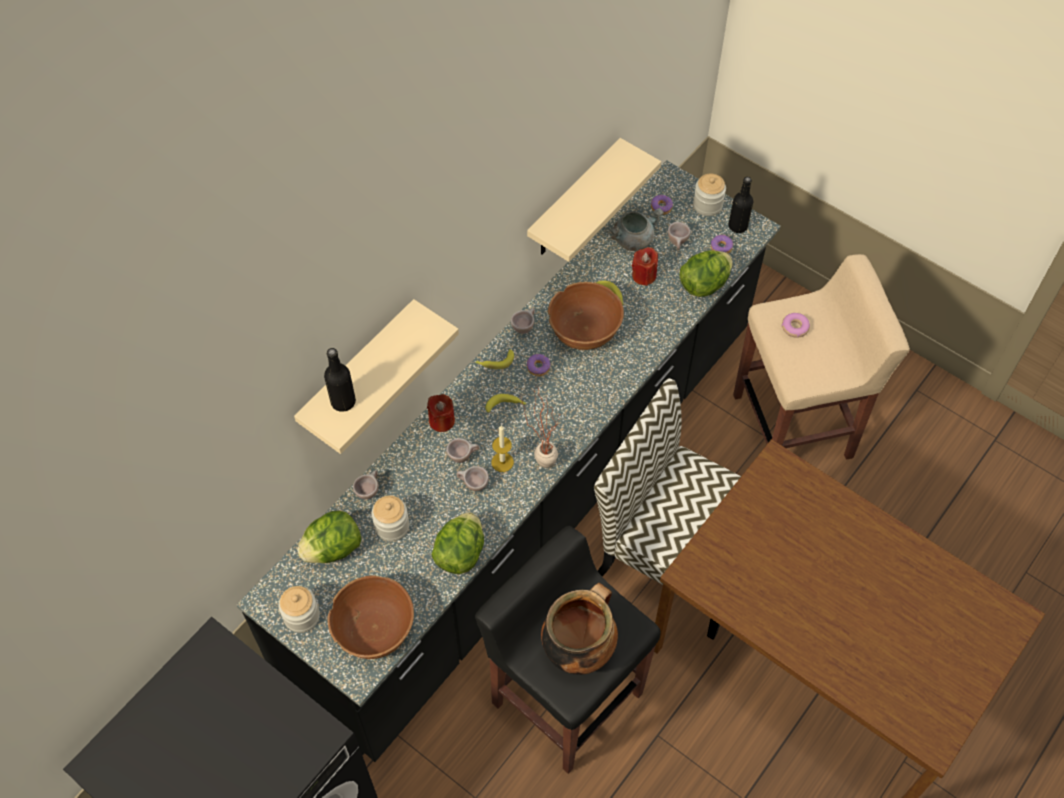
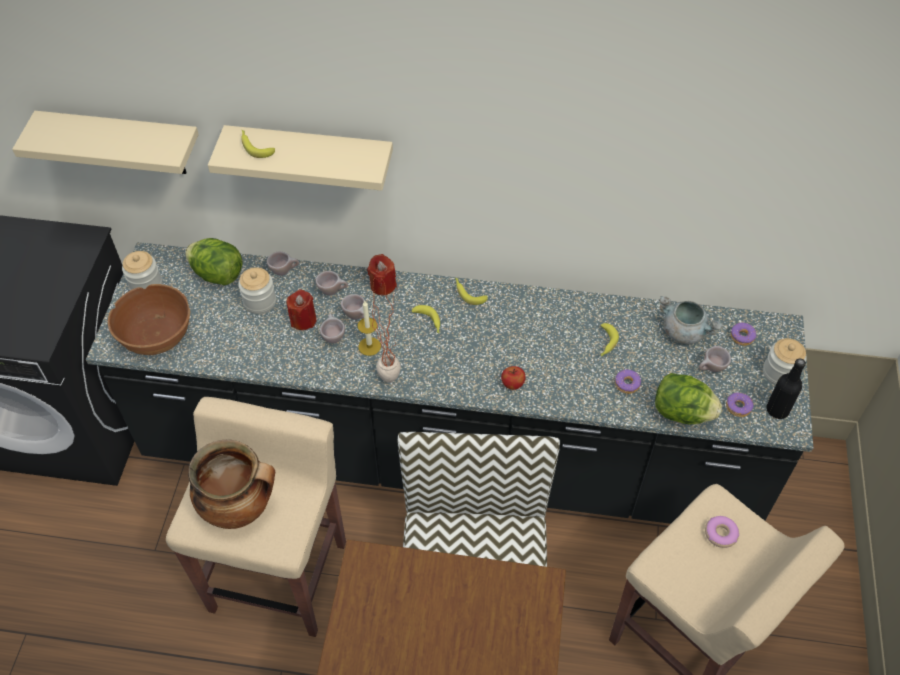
camera: 60 degrees right, 5 degrees down
(343, 402) = (255, 146): black bottle -> banana
(460, 553) = (260, 359): lettuce -> none
(524, 327) = (521, 296): beige cup -> beige cup (333, 291)
(538, 367) = (486, 326): donut -> donut (627, 384)
(565, 696) = (280, 574): black stool -> beige stool
(573, 202) = (647, 240): beige shelf -> beige shelf (123, 143)
(584, 331) = (550, 342): brown bowl -> none
(608, 378) = (512, 384): none -> apple
(644, 275) = (650, 359): red candle -> red candle (303, 320)

